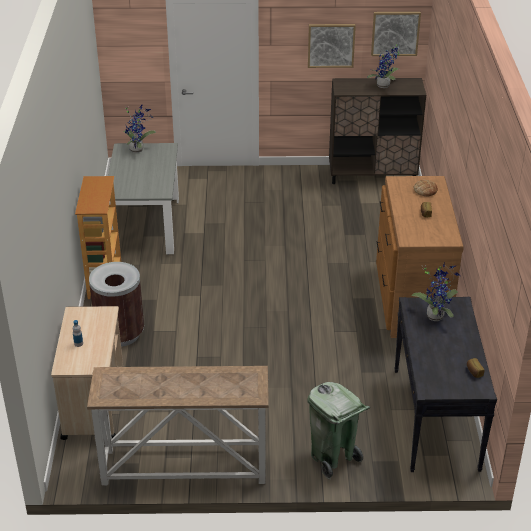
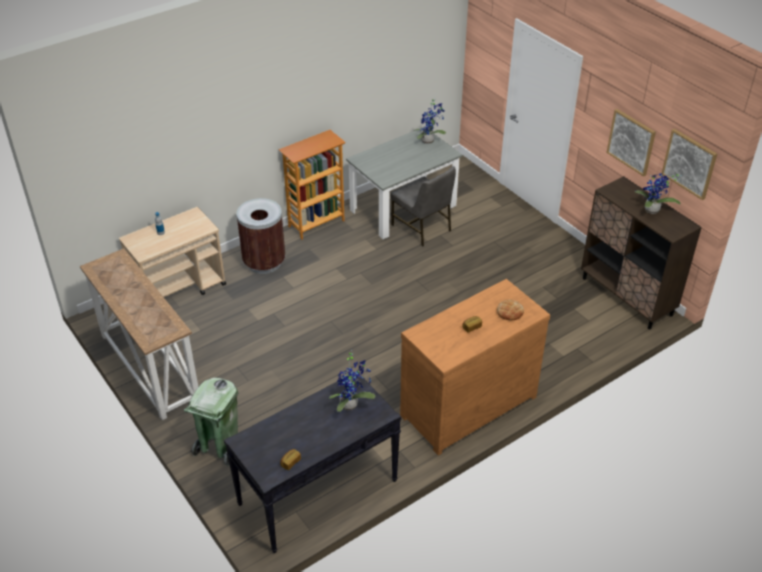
camera: 55 degrees right, 5 degrees up
(184, 228) = (422, 228): none -> grey chair

